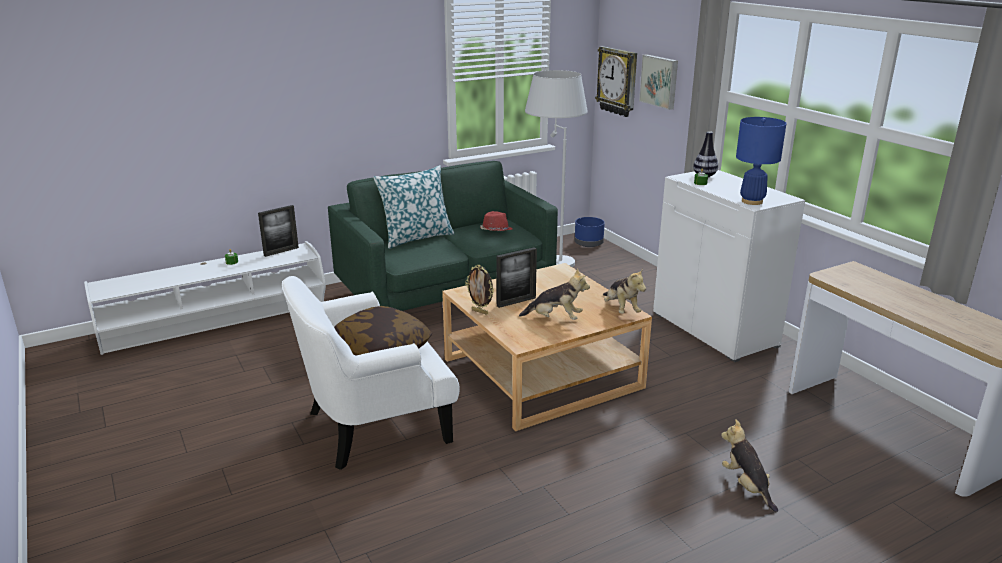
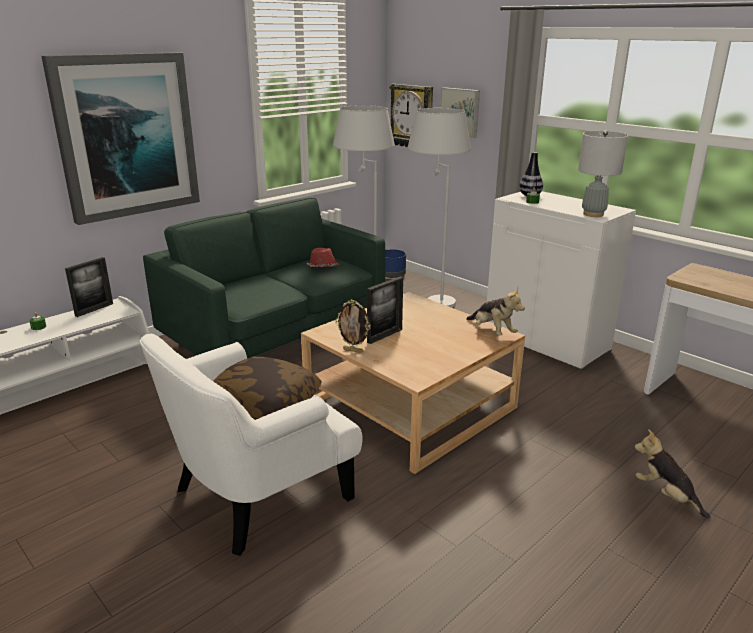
camera: 15 degrees left, 0 degrees up
(322, 97) = (126, 136): none -> picture
(416, 237) = (244, 281): pillow -> none
(555, 319) = (434, 349): plush toy -> none
(618, 272) = (432, 298): none -> white floor lamp
(752, 201) = (593, 214): blue table lamp -> grey table lamp

